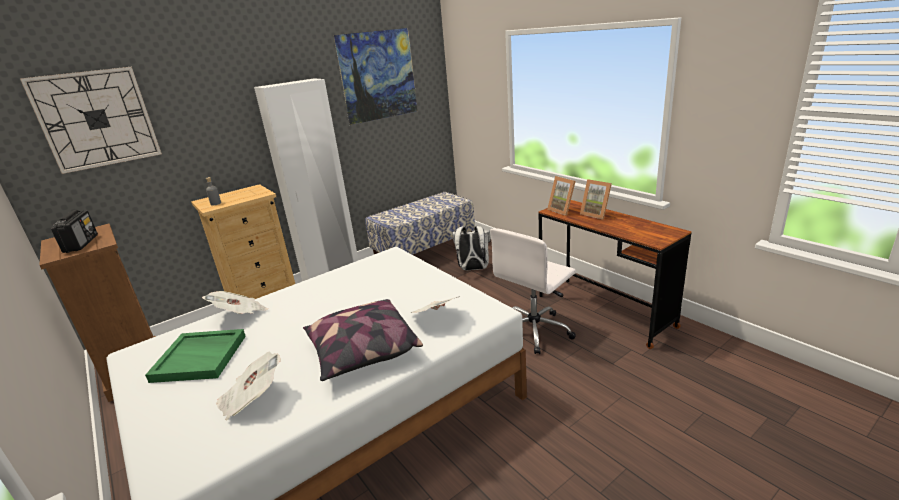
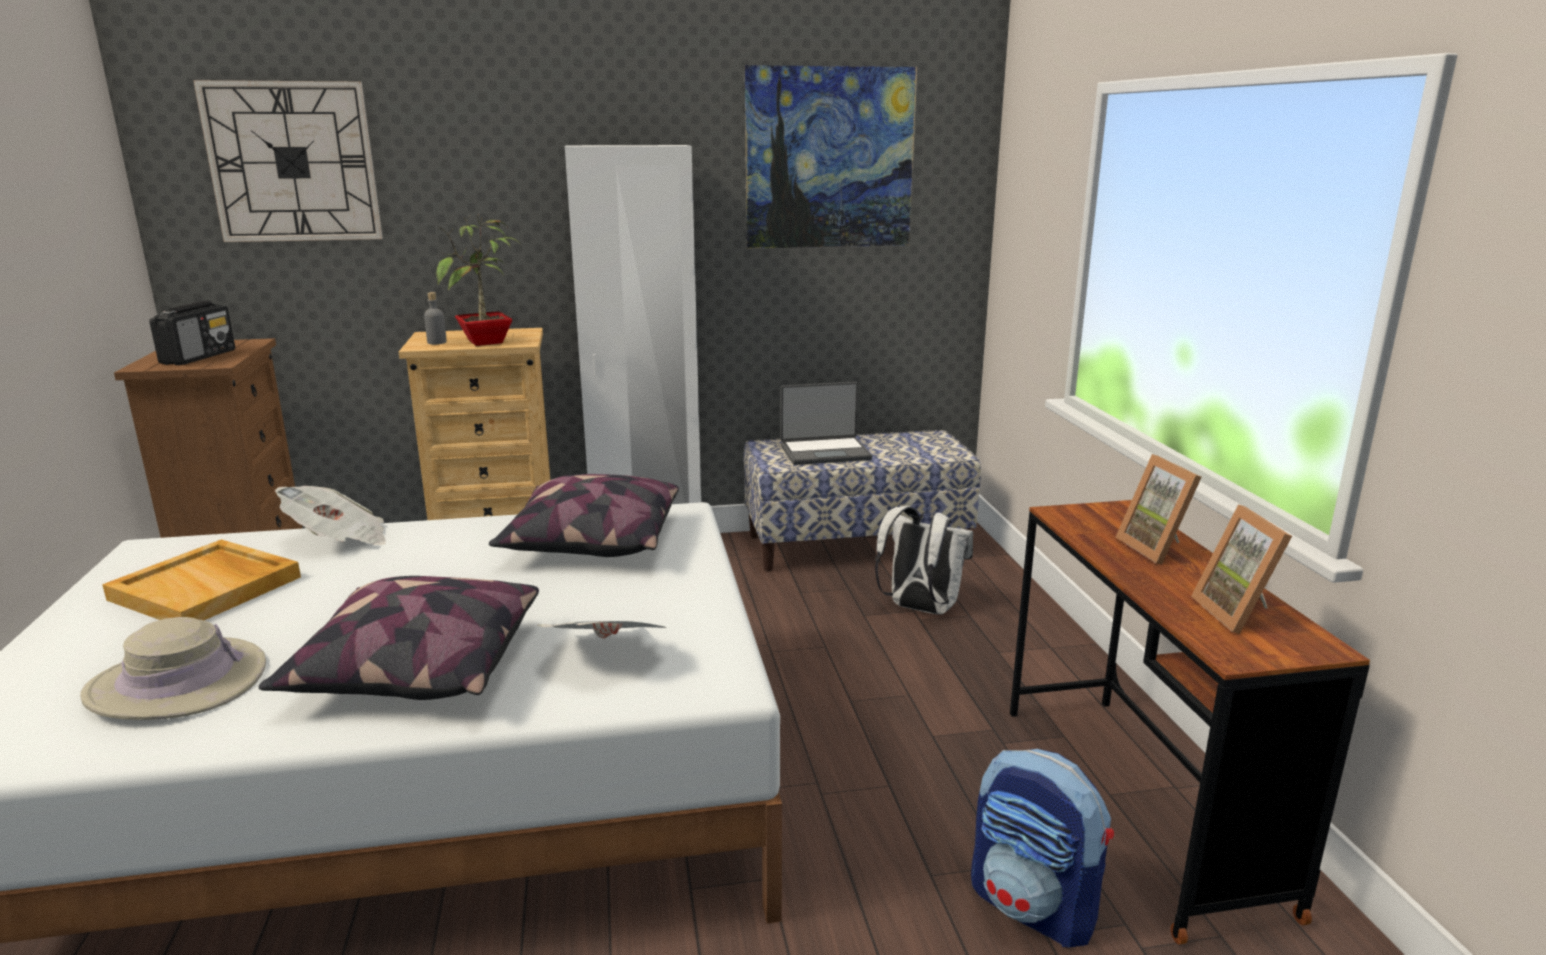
camera: 25 degrees right, 5 degrees down
(201, 357) = (208, 588): green tray -> beige tray
(244, 198) = (486, 343): none -> potted plant
(252, 399) = (178, 682): newspaper -> beige hat
(369, 277) = (592, 543): none -> pillow
(406, 213) = (825, 452): none -> laptop
(535, 330) = (932, 783): white office chair -> none
(563, 210) = (1088, 519): picture frame -> picture frame (1240, 613)
(601, 356) = (1034, 907): none -> backpack

